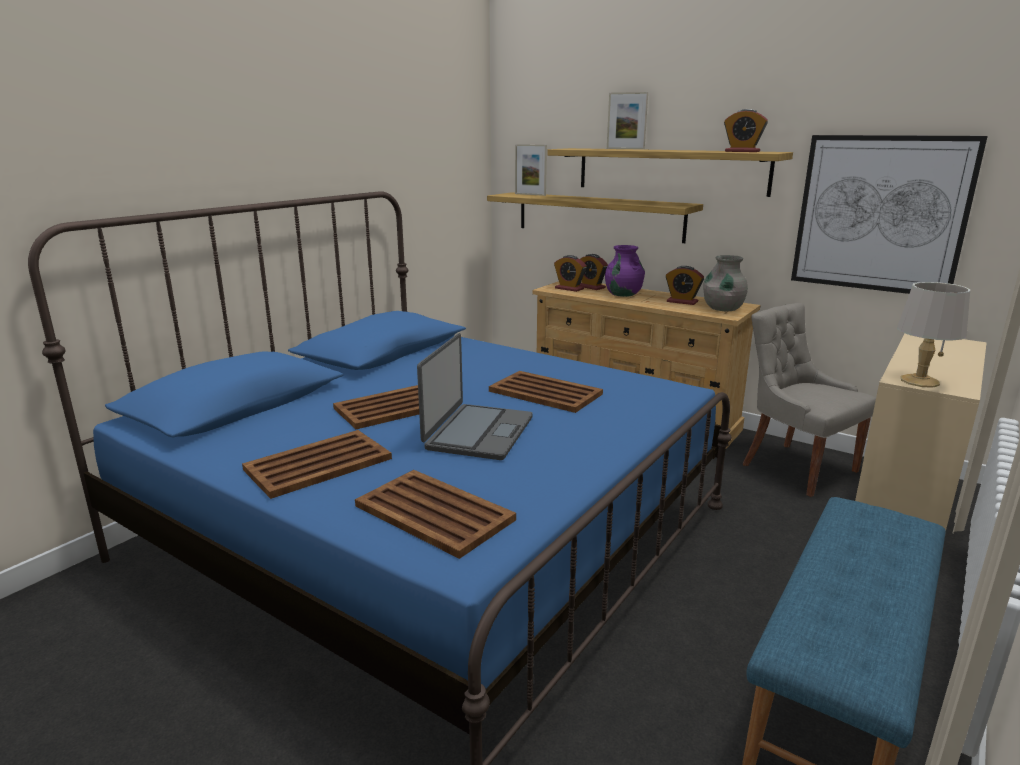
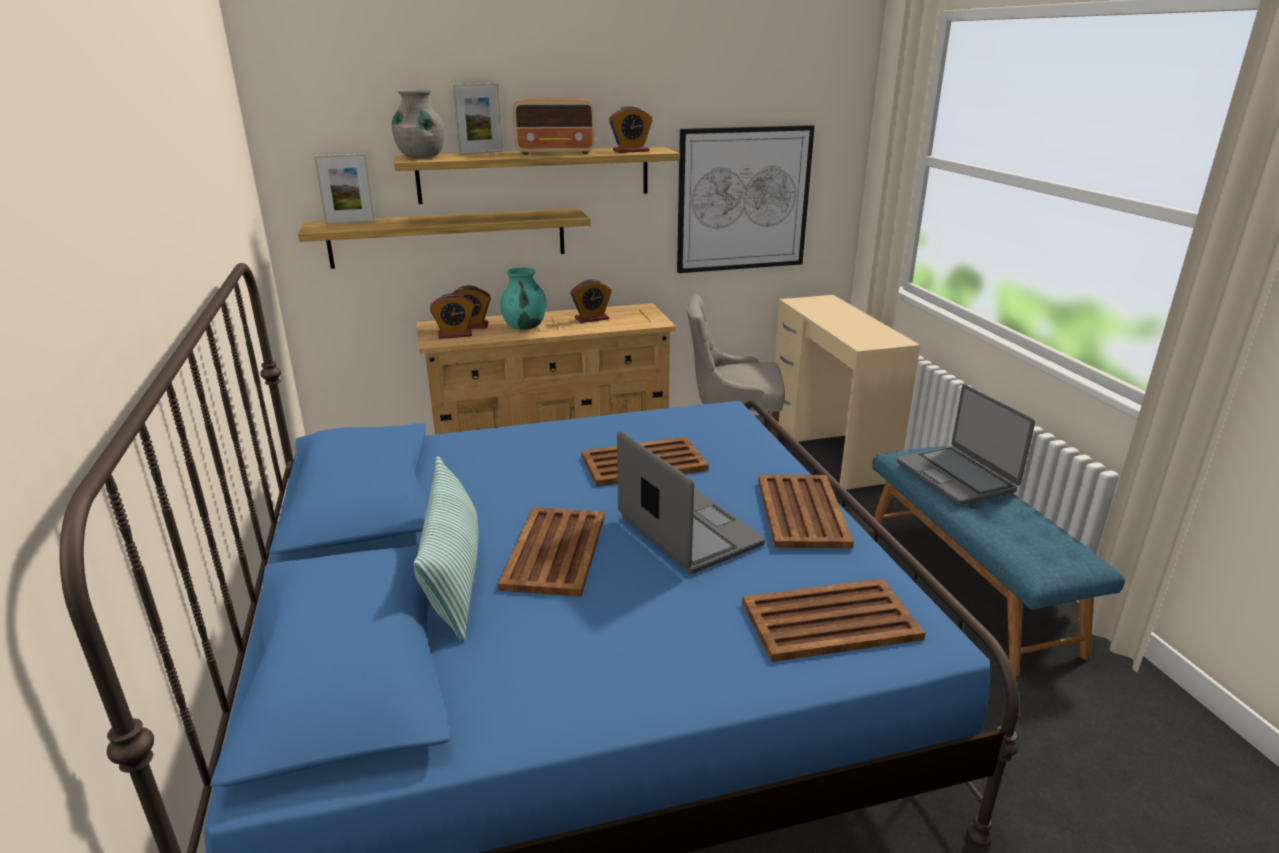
camera: 50 degrees left, 5 degrees up
(320, 464) = (644, 651): brown tray -> brown tray (802, 511)
(330, 395) = (454, 579): none -> pillow
(623, 295) = (524, 326): purple vase -> turquoise vase
(678, 150) = (556, 152): none -> radio
(723, 309) = (639, 317): grey vase -> grey vase (421, 157)
(877, 544) = (956, 476): none -> laptop
(919, 381) = (871, 341): grey table lamp -> none

